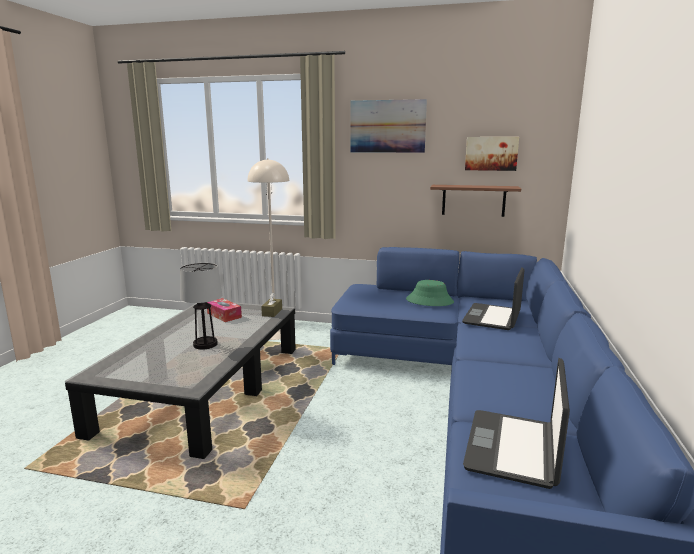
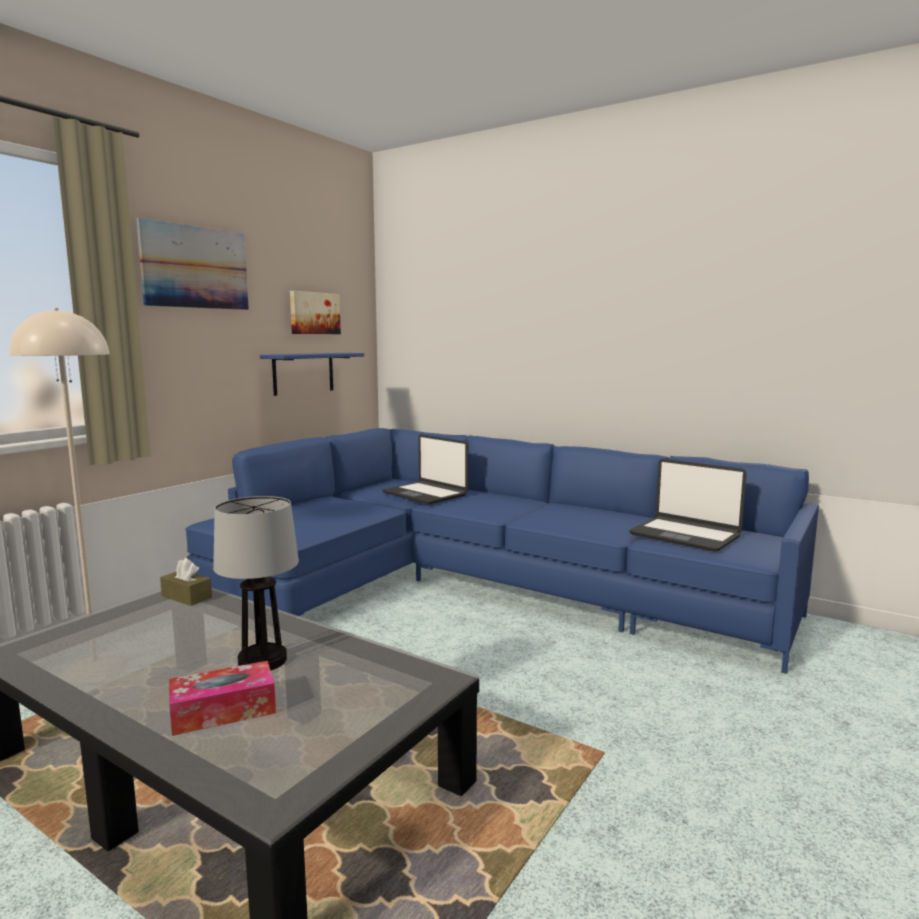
camera: 70 degrees left, 5 degrees down
(224, 315) = (128, 636): tissue box -> tissue box (223, 711)
(429, 301) = (340, 503): green hat -> none
(473, 200) = (303, 373): brown shelf -> blue shelf

